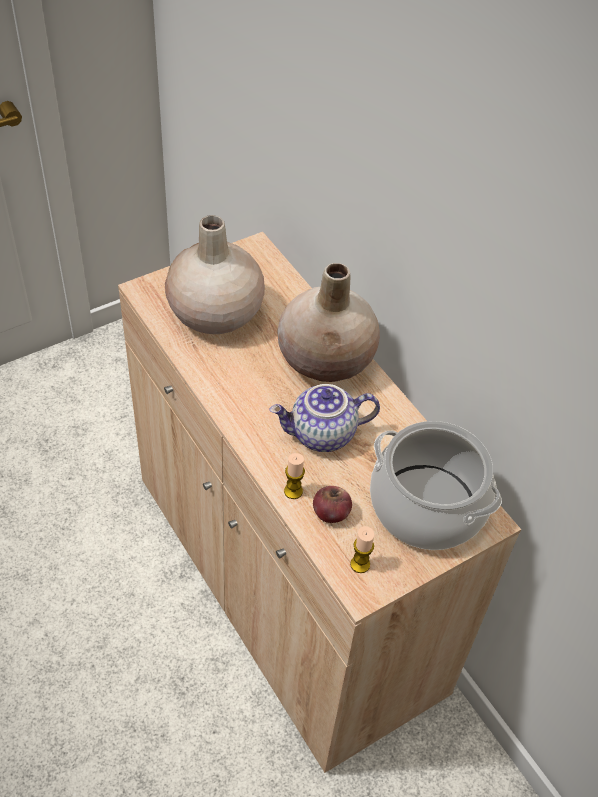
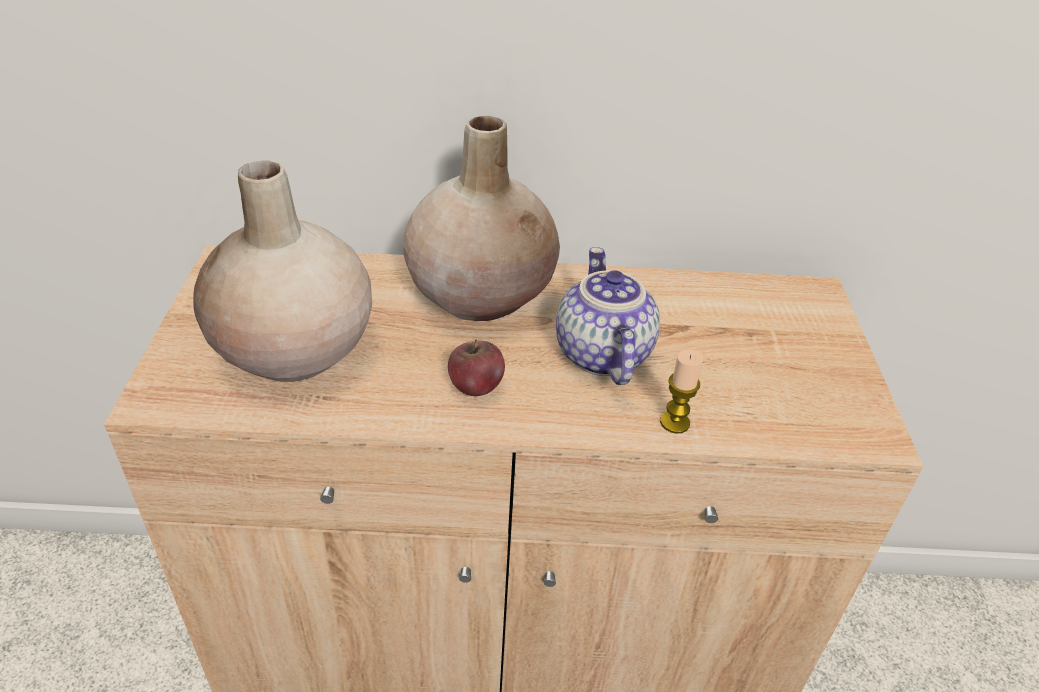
camera: 55 degrees left, 10 degrees down
(322, 435) = (600, 353): teapot -> teapot turned 150 degrees clockwise
(331, 513) = (734, 405): apple -> apple (476, 386)
(360, 564) = (831, 418): candle -> none
(427, 506) = (770, 323): cooking pot -> none

